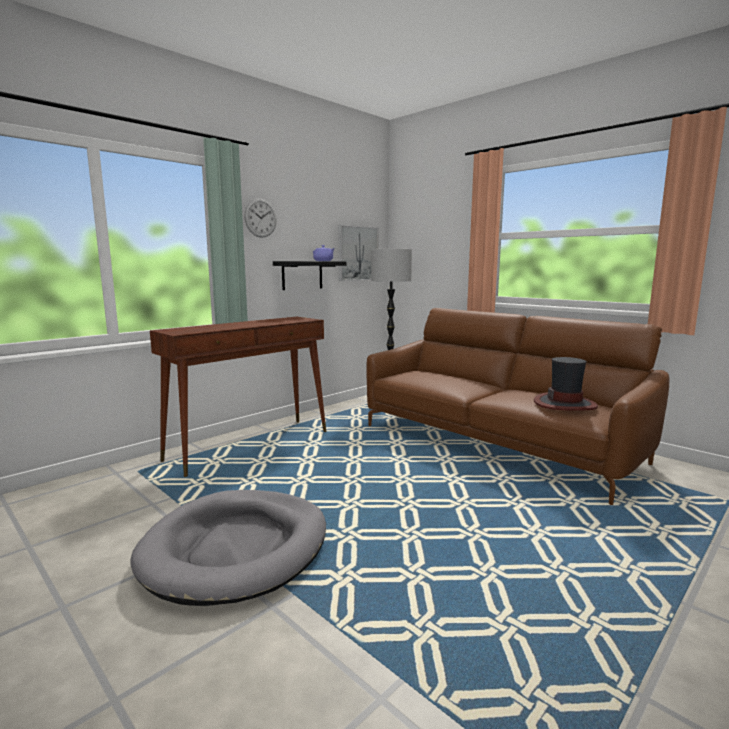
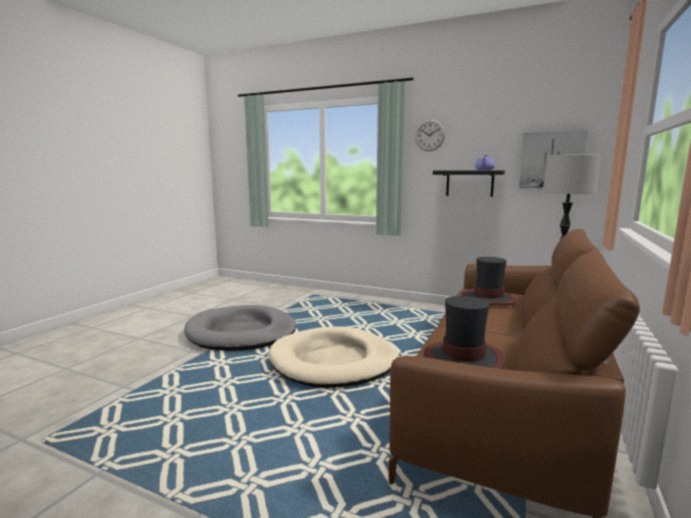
camera: 70 degrees right, 0 degrees up
(250, 445) = (374, 307): brown console table -> none
(394, 493) = (334, 362): none -> beige dog bed
(431, 376) = (488, 299): none -> hat

